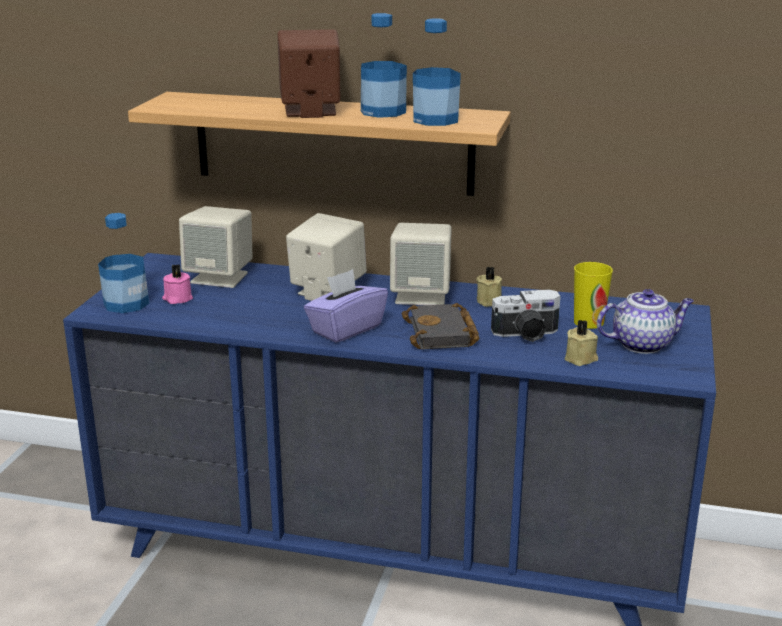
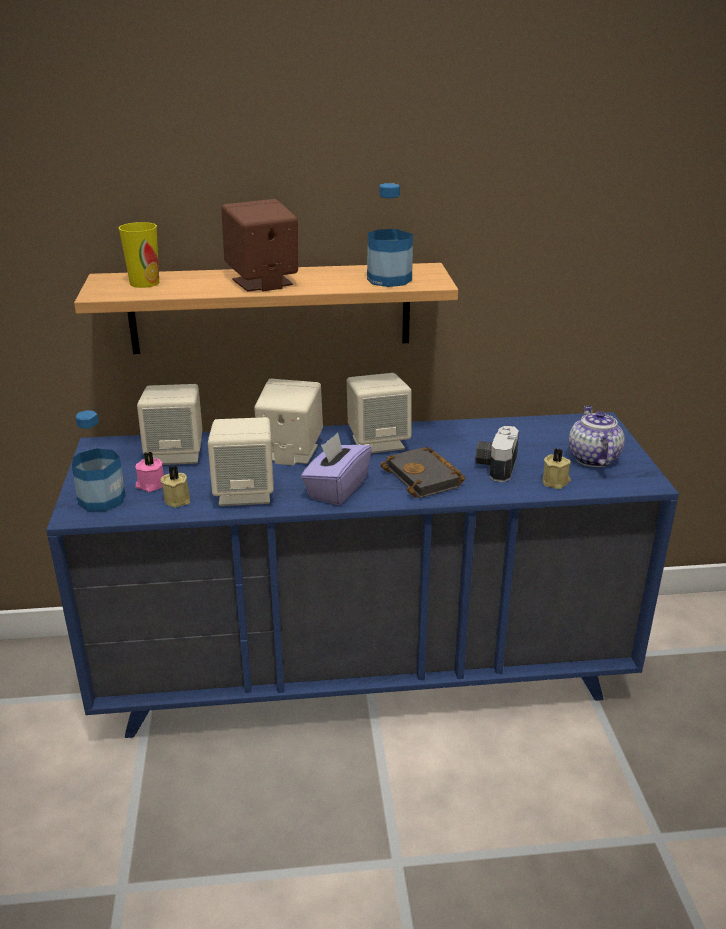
camera: 20 degrees left, 5 degrees up
(257, 318) = (245, 493): none -> beige speaker
(383, 112) = (331, 275): bottle -> none
(490, 301) = (440, 437): beige candle -> beige candle (178, 499)
(526, 334) = (495, 466): camera -> camera turned 135 degrees clockwise
(588, 322) = (534, 444): cup -> cup (144, 283)
(643, 344) = (592, 458): teapot -> teapot turned 60 degrees counterclockwise

